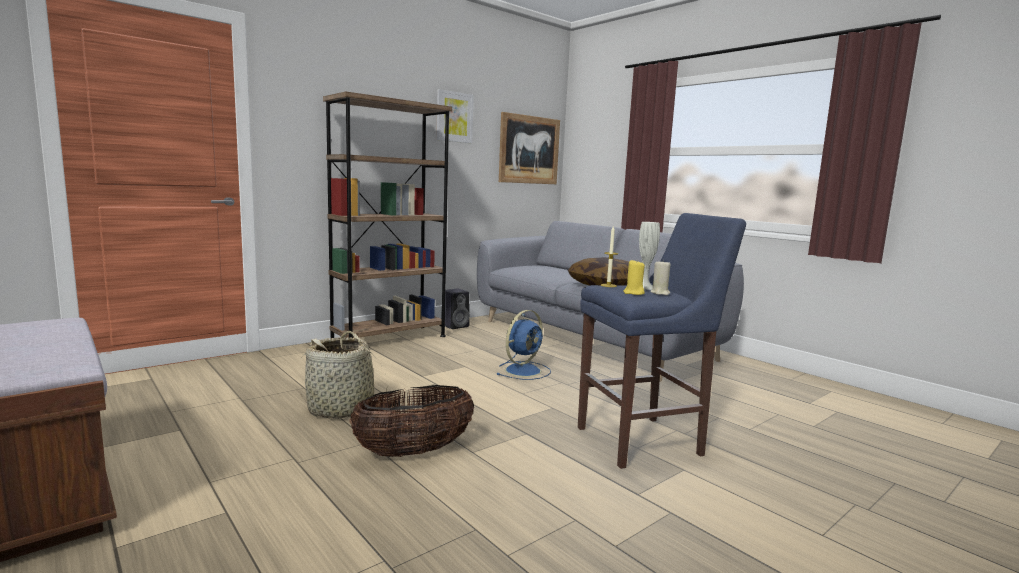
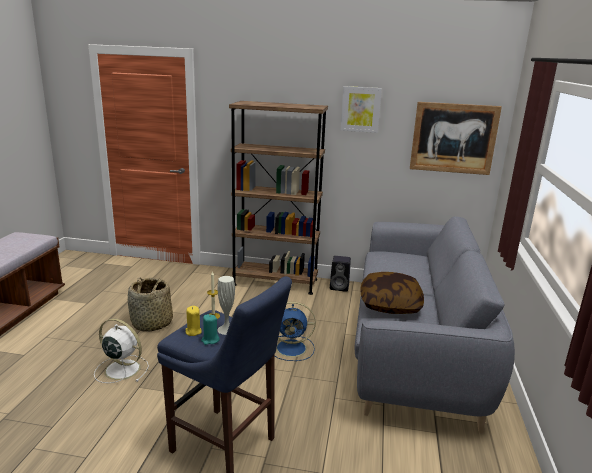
camera: 50 degrees right, 10 degrees up
(413, 452) = (121, 369): basket -> white fan
(660, 293) = (210, 340): beige candle -> turquoise candle

